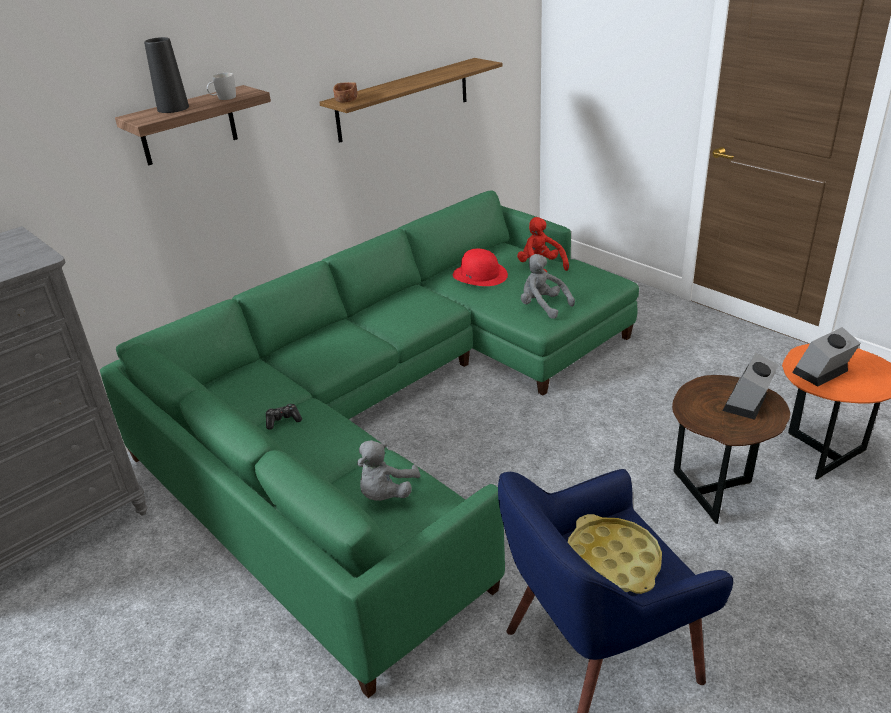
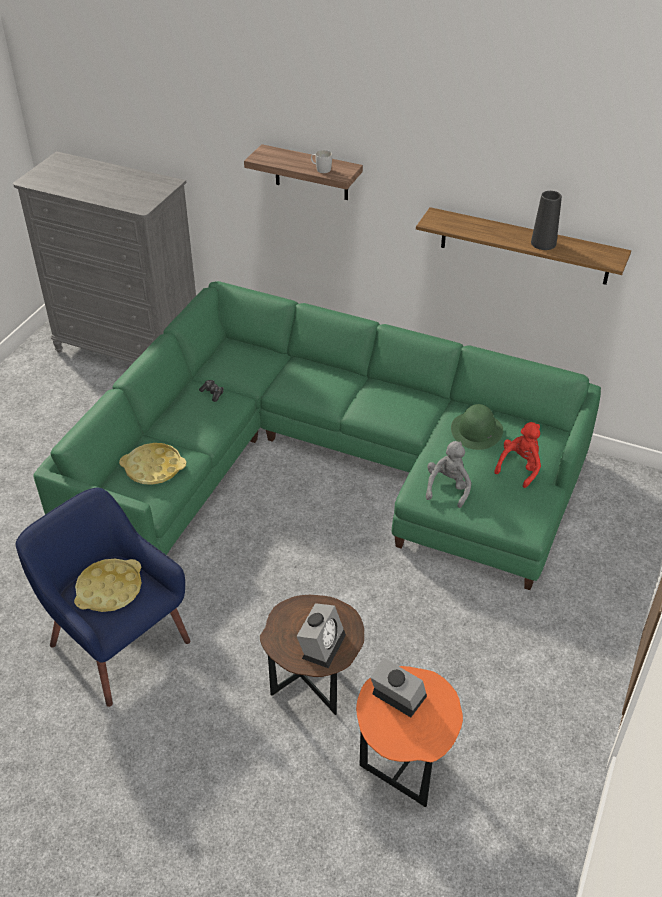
camera: 65 degrees right, 10 degrees up
(173, 108) = (288, 158): black vase -> black vase (543, 243)
(346, 100) = (438, 219): brown bowl -> none
(386, 494) = (153, 468): grey plush toy -> yellow tray
(480, 275) = (476, 430): red hat -> green hat
(747, 404) = (322, 644): alarm clock -> alarm clock turned 105 degrees clockwise

